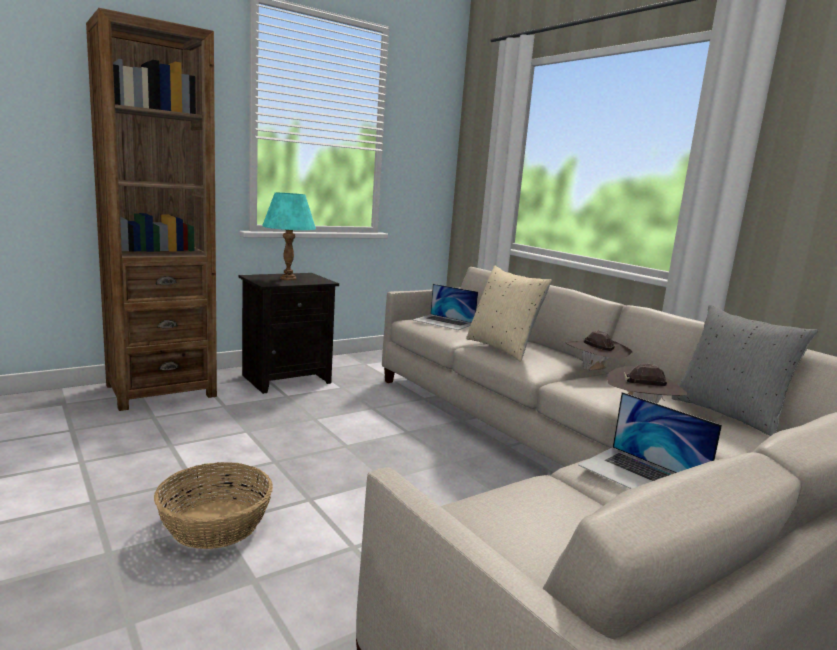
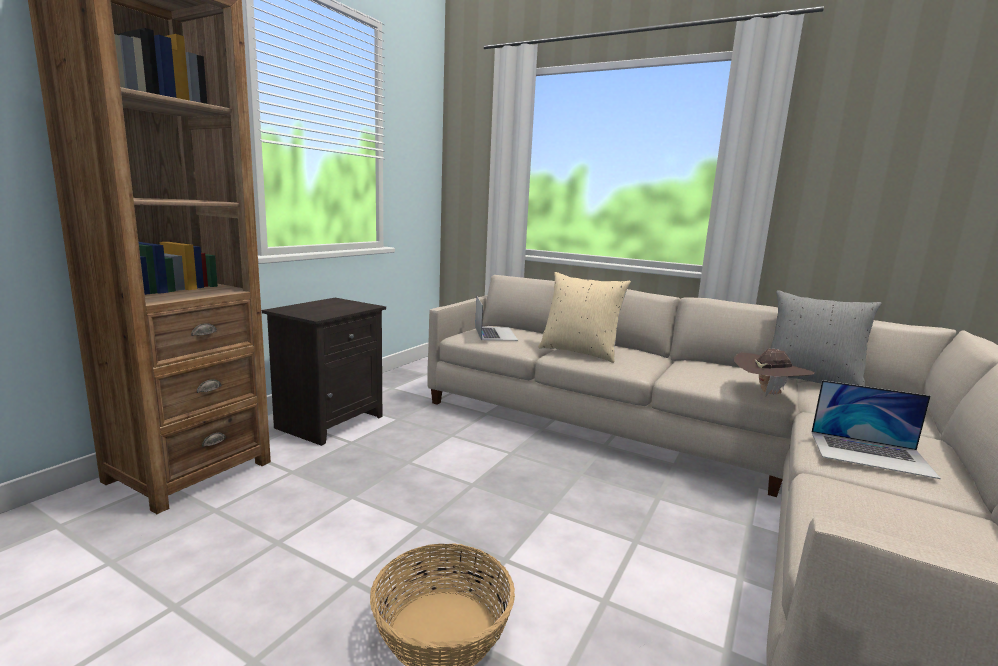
camera: 25 degrees left, 0 degrees up
(288, 278) = (325, 307): turquoise table lamp -> none
(444, 322) = (495, 333): laptop -> laptop turned 105 degrees counterclockwise
(594, 372) = (674, 361): brown hat -> none

